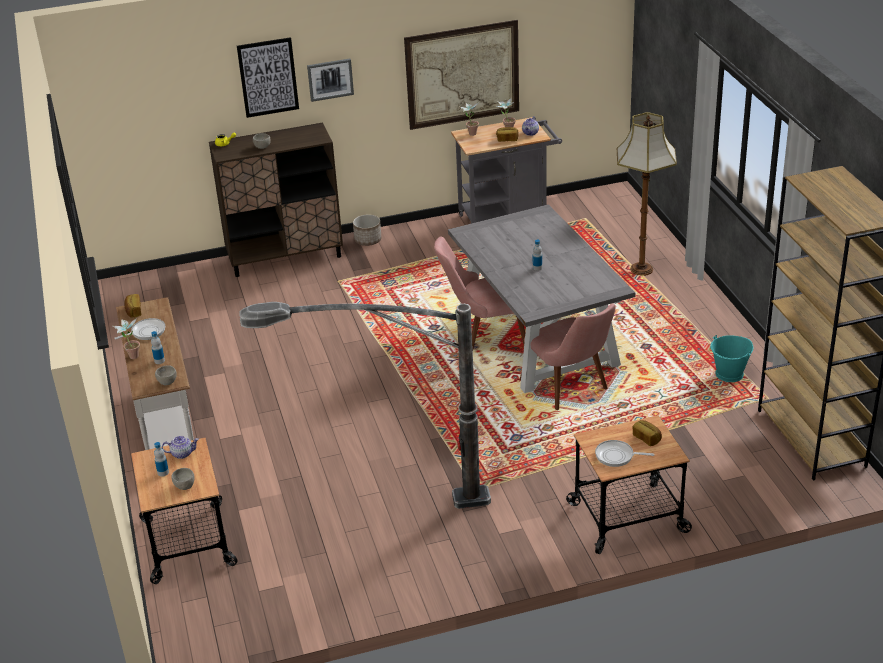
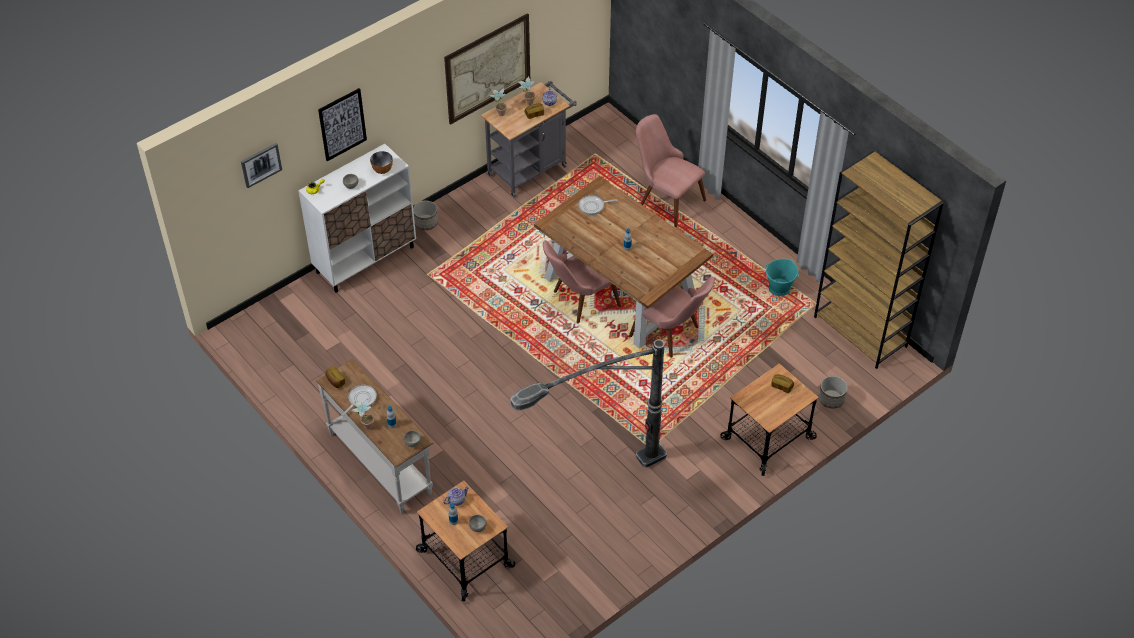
camera: 25 degrees left, 15 degrees up
(285, 257) = (365, 259): brown cabinet -> white cabinet
(303, 140) = (382, 170): none -> bowl
(330, 79) = (389, 108): picture -> picture (261, 164)
(536, 336) = (619, 289): grey dining table -> brown dining table
(617, 456) = (769, 408): frying pan -> frying pan (593, 206)
(640, 269) = (666, 199): floor lamp -> pink chair
(735, 497) = (831, 399): none -> planter

